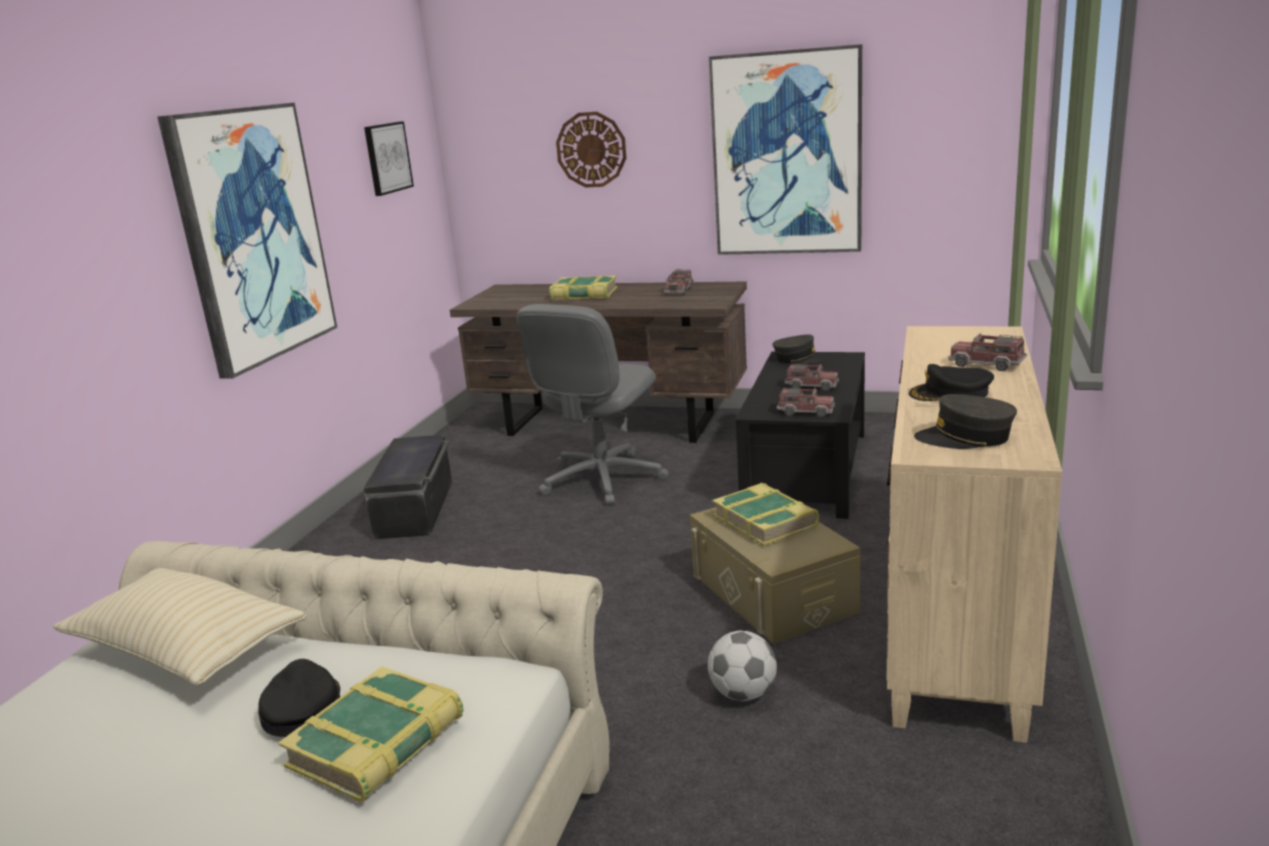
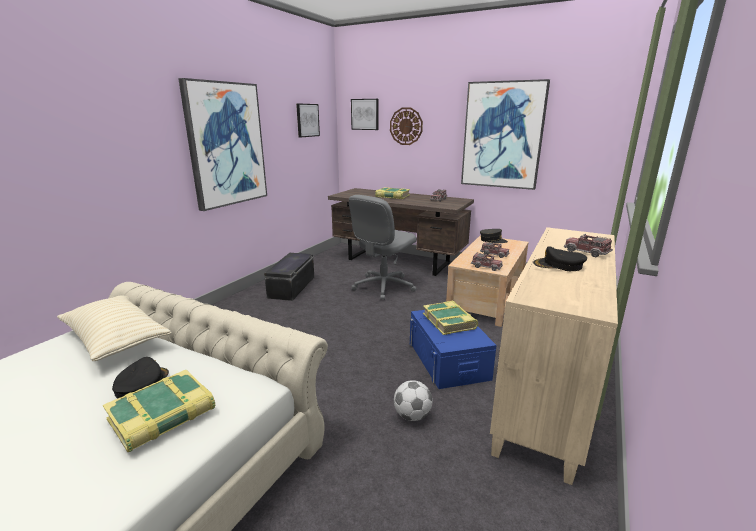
camera: 10 degrees right, 0 degrees up
(500, 131) = (365, 114): none -> picture
(772, 592) = (448, 360): beige storage box -> blue storage box
(805, 470) = (486, 298): black coffee table -> beige coffee table
(965, 438) = (559, 292): grey cap -> none

